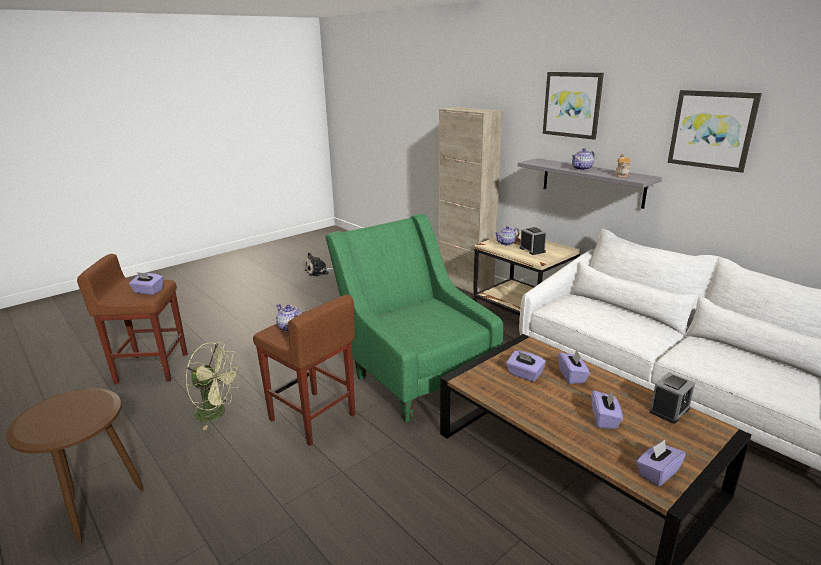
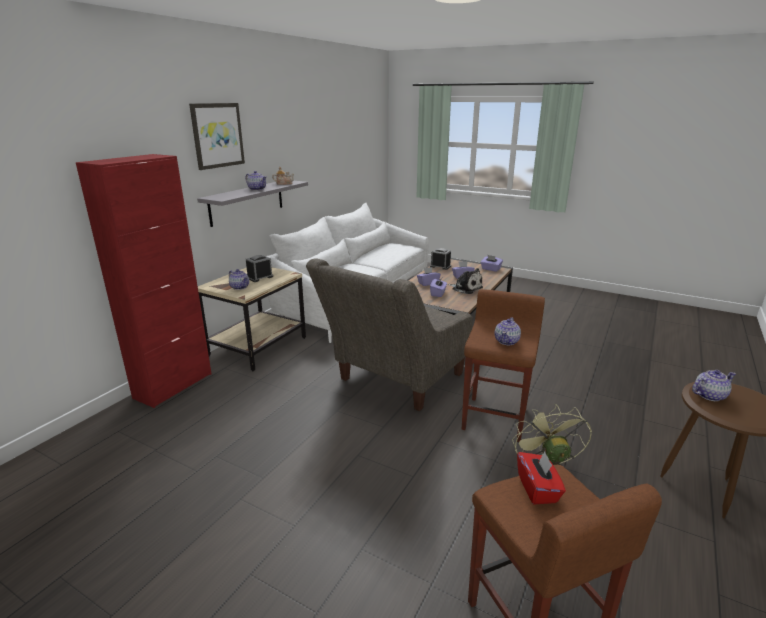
camera: 110 degrees left, 0 degrees up
(92, 405) = (709, 395): none -> teapot
(148, 291) = (538, 489): purple tissue box -> red tissue box
(318, 272) = (74, 567): plush toy -> plush toy (466, 288)
(415, 373) = (393, 382): green armchair -> grey armchair
(465, 284) = (173, 386): beige cabinet -> red cabinet
(712, 130) = (300, 139): picture -> none

